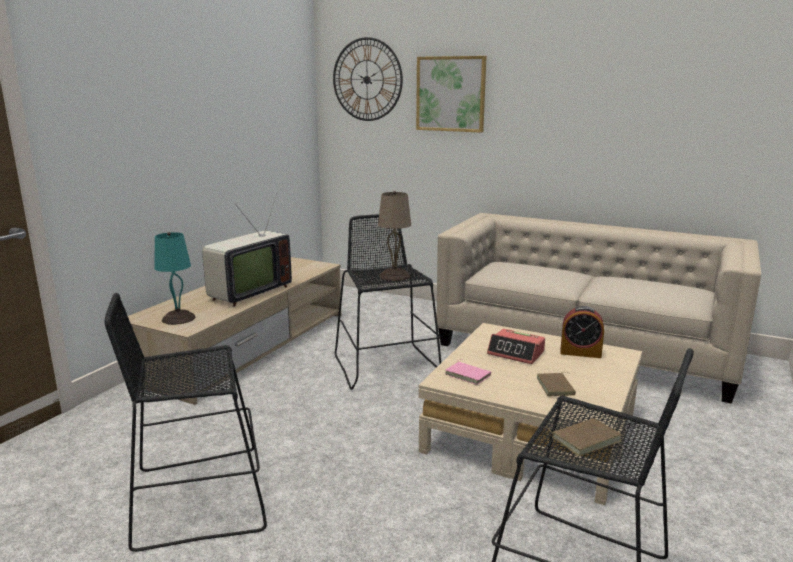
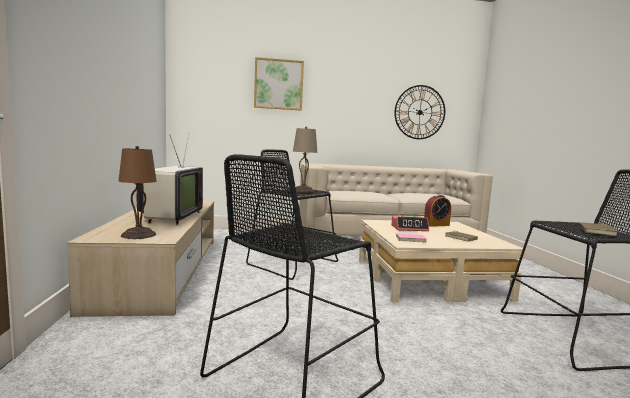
camera: 35 degrees left, 10 degrees down
(178, 318) = (138, 235): turquoise table lamp -> brown table lamp
(367, 79) = (212, 70): wall clock -> wall clock (420, 112)

